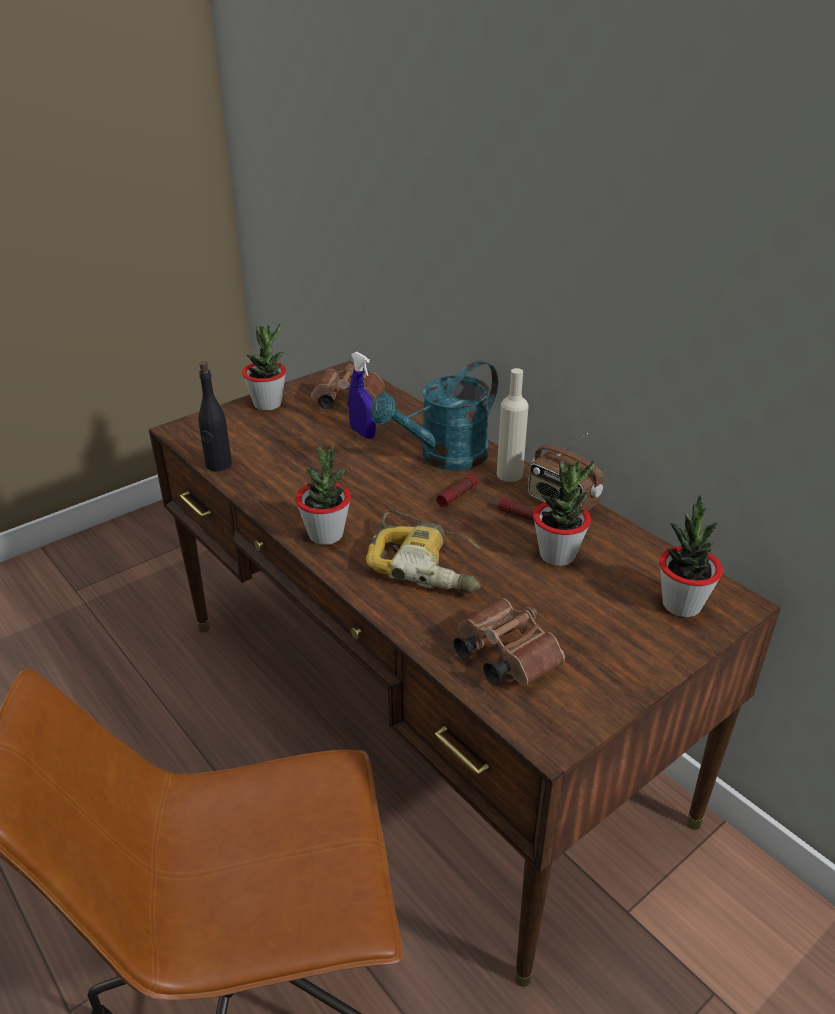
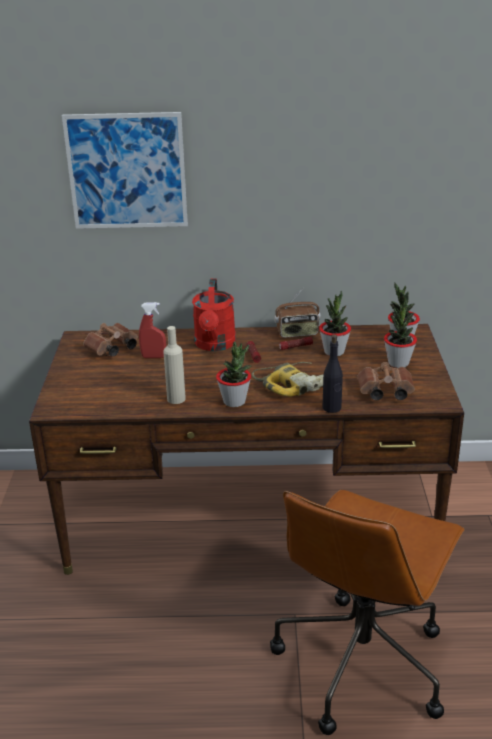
camera: 50 degrees left, 5 degrees down
(218, 465) = (114, 410): black bottle -> black bottle (332, 408)
(268, 404) = (70, 373): potted plant -> potted plant (398, 363)
(362, 433) = (153, 357): blue spray bottle -> red spray bottle
(422, 158) = (127, 171): none -> picture
(444, 458) = (215, 345): turquoise watering can -> red watering can
(509, 474) = (256, 335): beige bottle -> beige bottle (176, 399)

